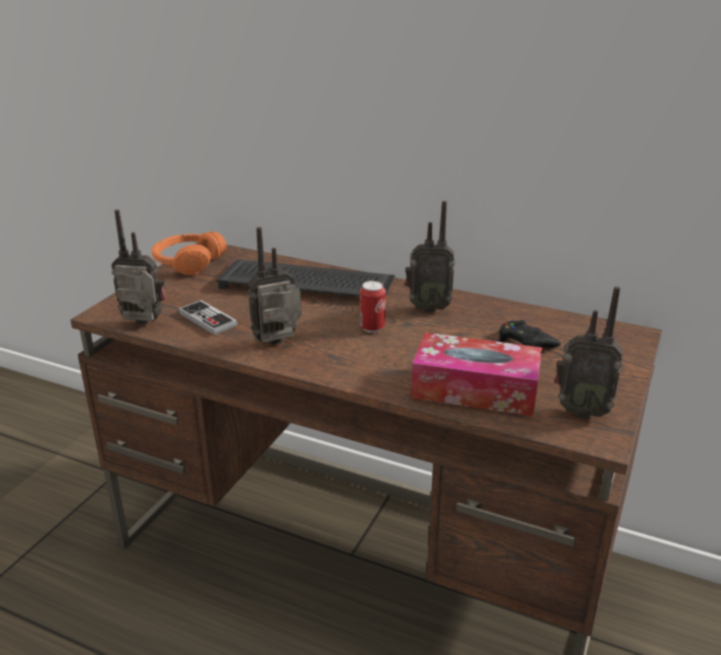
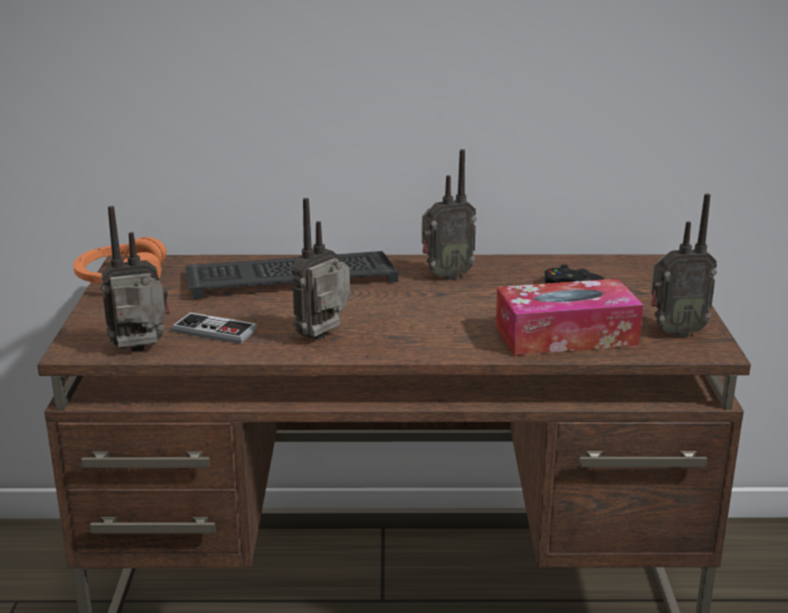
camera: 25 degrees left, 5 degrees down
(372, 328) = (408, 304): can -> none

